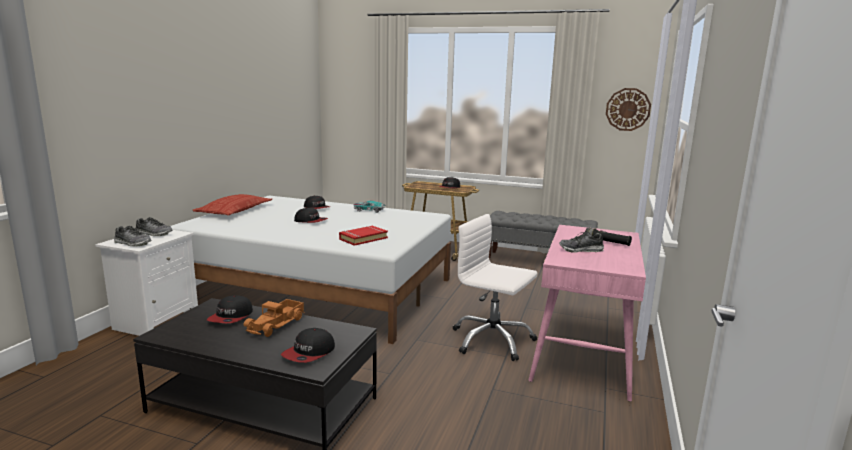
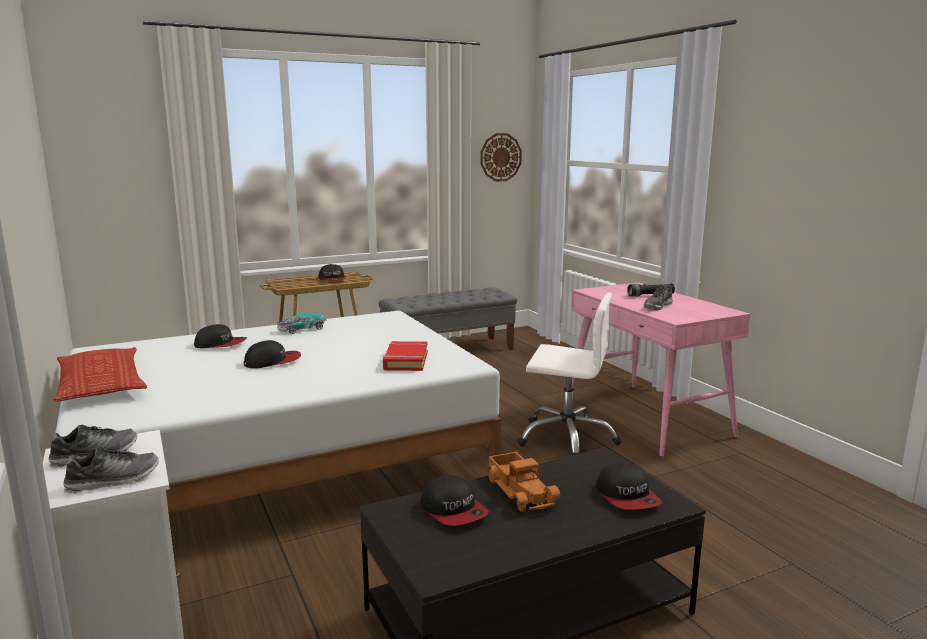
camera: 45 degrees left, 0 degrees up
(492, 340) = (567, 437): white office chair -> white office chair turned 150 degrees counterclockwise

